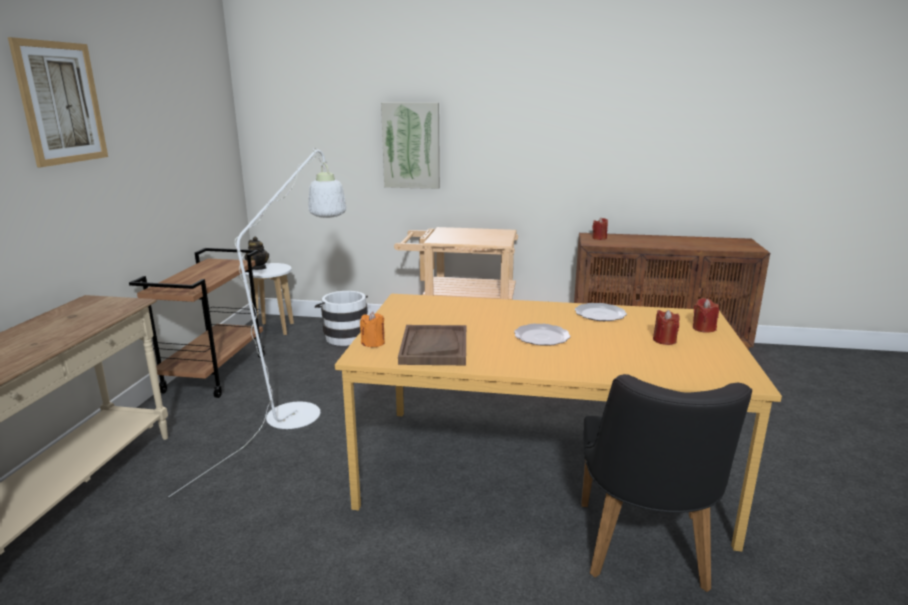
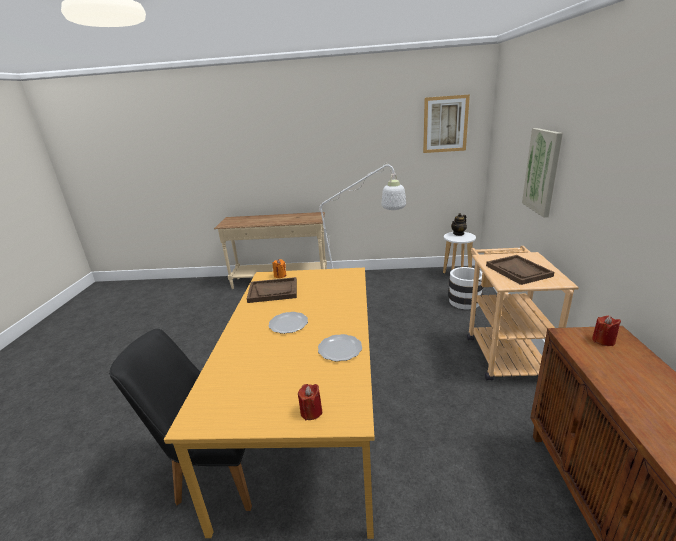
camera: 85 degrees right, 5 degrees up
(61, 103) = (330, 126): picture -> picture (445, 124)
(215, 373) = (389, 276): brown cart -> none
(477, 236) = (518, 271): none -> brown tray
(664, 340) = (281, 382): red candle -> none

